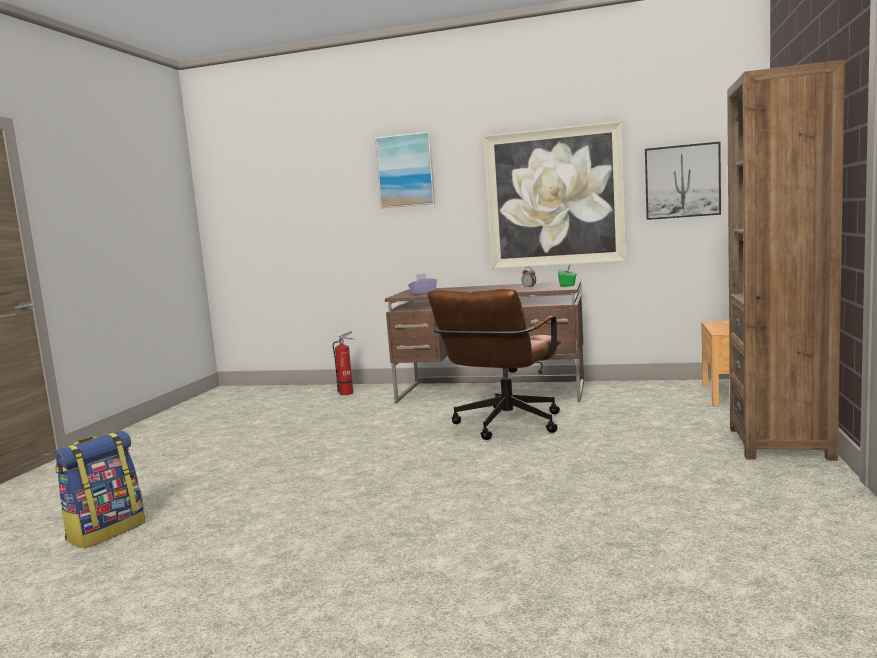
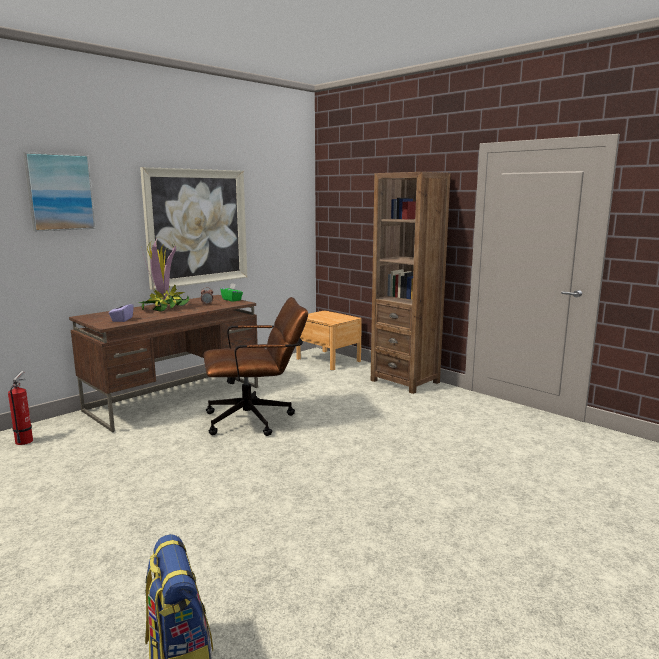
camera: 60 degrees left, 5 degrees up
(486, 288) = (164, 308): none -> potted plant
(503, 426) = (257, 419): brown office chair -> brown office chair turned 75 degrees counterclockwise
(682, 181) = (275, 219): picture -> none

